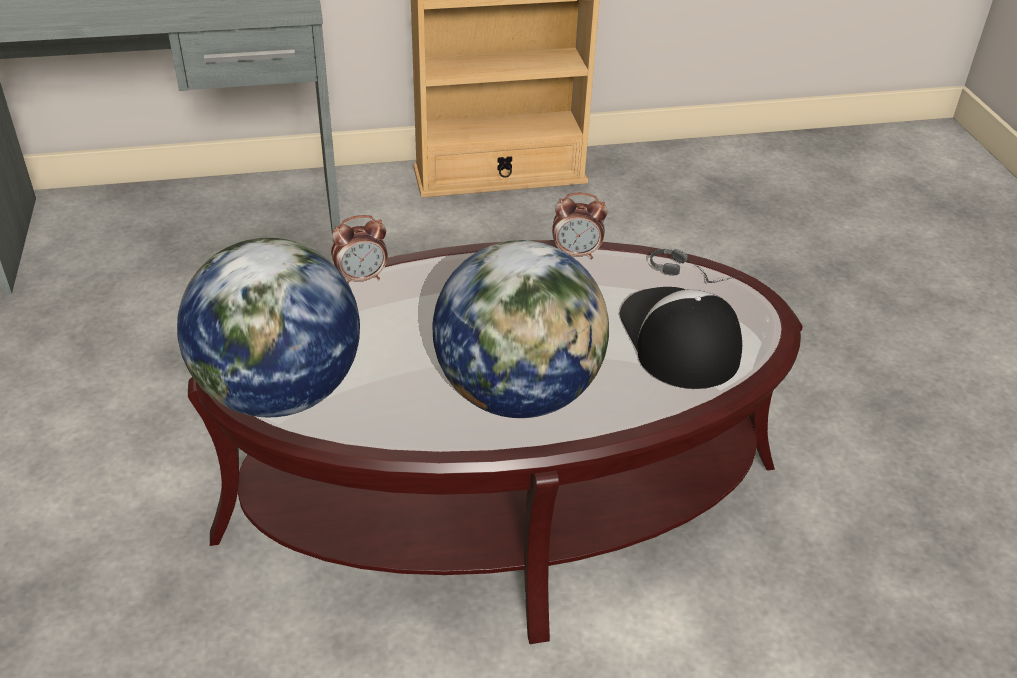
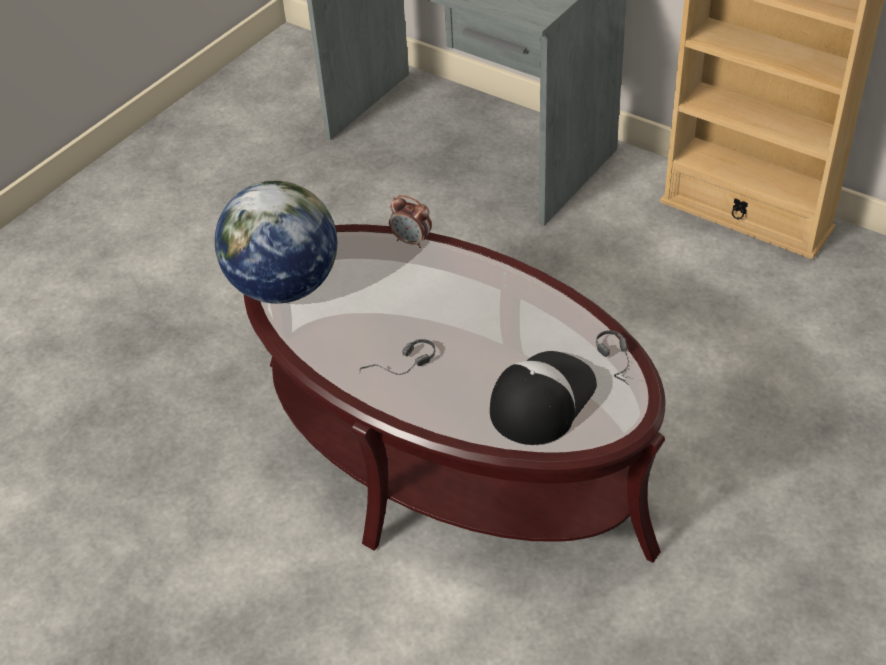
camera: 50 degrees right, 5 degrees up
(518, 393) = (400, 369): globe -> headphones
(576, 253) = (562, 302): alarm clock -> none

